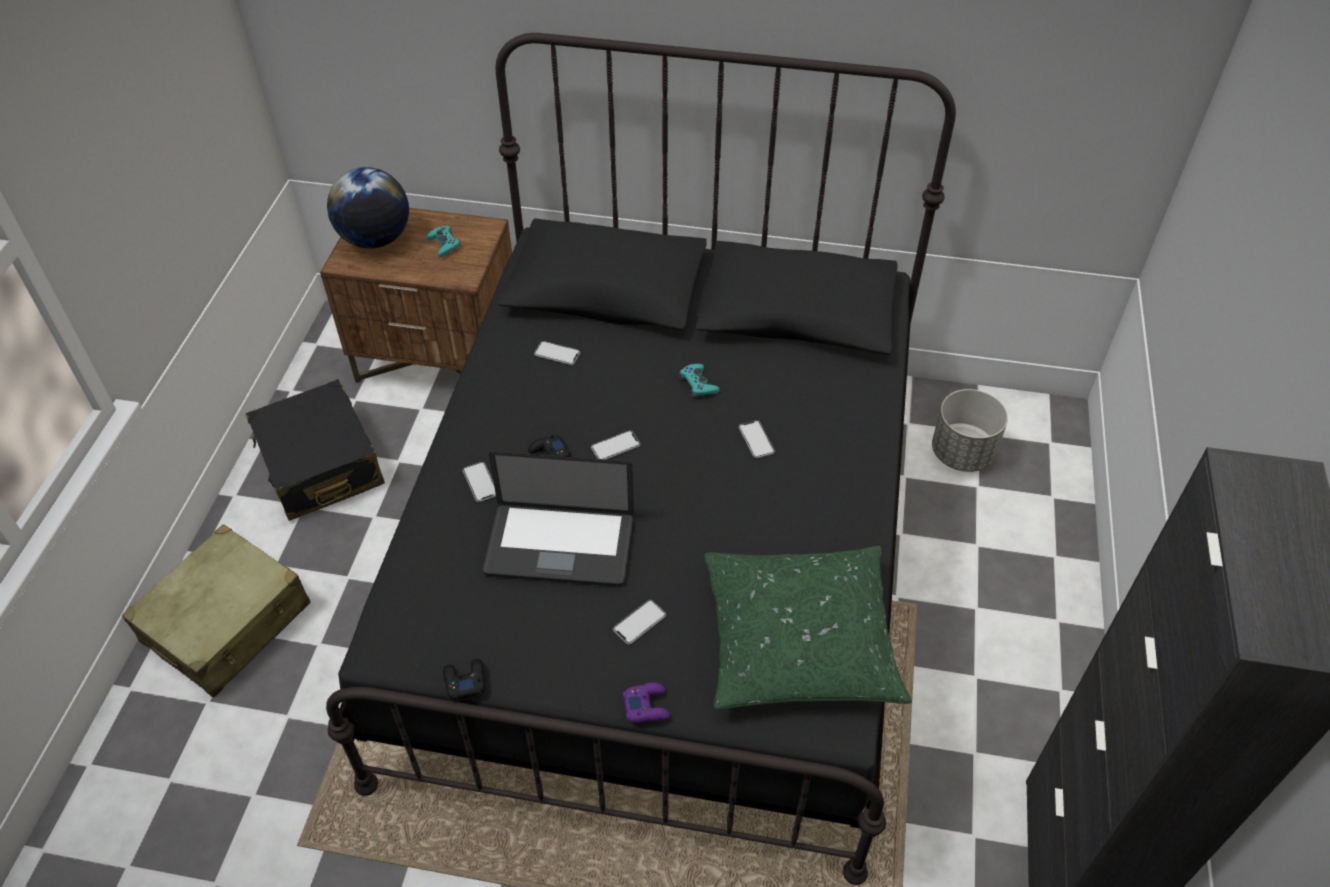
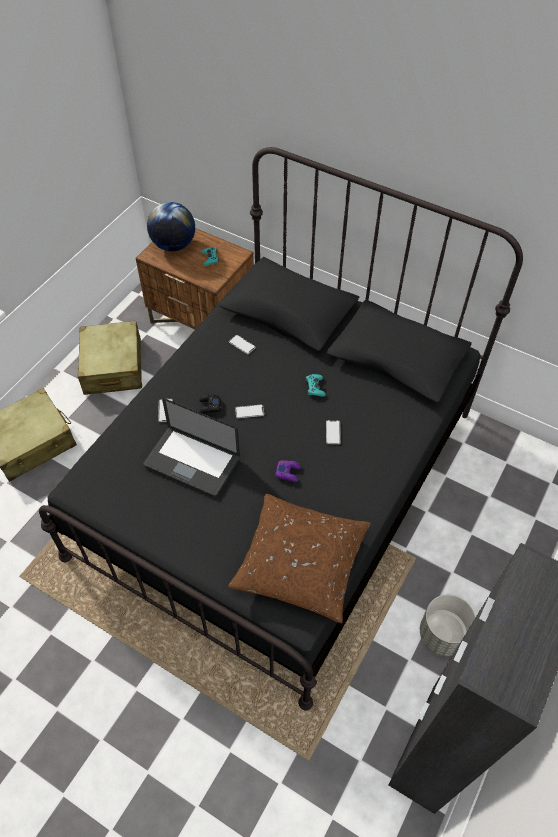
camera: 20 degrees right, 5 degrees up
(320, 465) = (113, 367): black suitcase -> beige suitcase
(465, 681) = (107, 523): black game controller -> none
(639, 622) = (215, 521): phone -> none
(647, 706) = (197, 571): purple game controller -> purple game controller (288, 472)
(799, 639) = (300, 562): green pillow -> brown pillow
(961, 454) = (488, 472): grey planter -> grey planter (441, 634)

